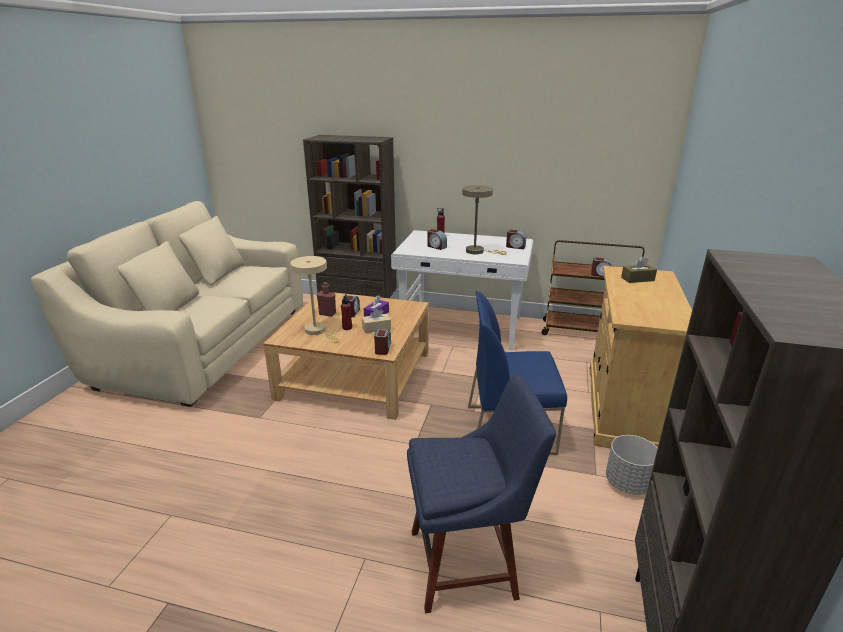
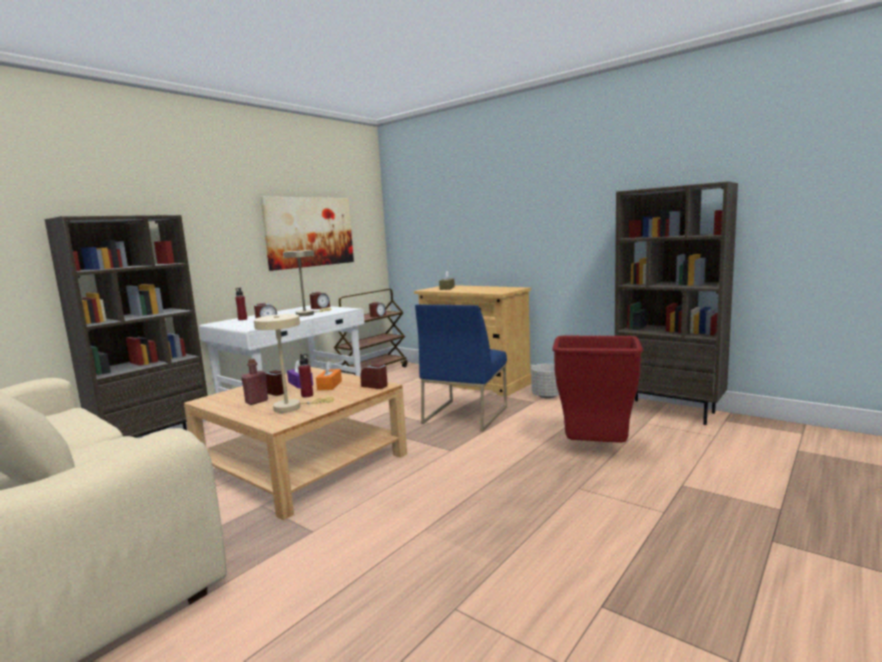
camera: 65 degrees left, 15 degrees down
(376, 328) = (329, 385): beige tissue box -> orange tissue box
(468, 562) = (596, 450): blue chair -> red trash can
(548, 160) = (309, 232): none -> picture

